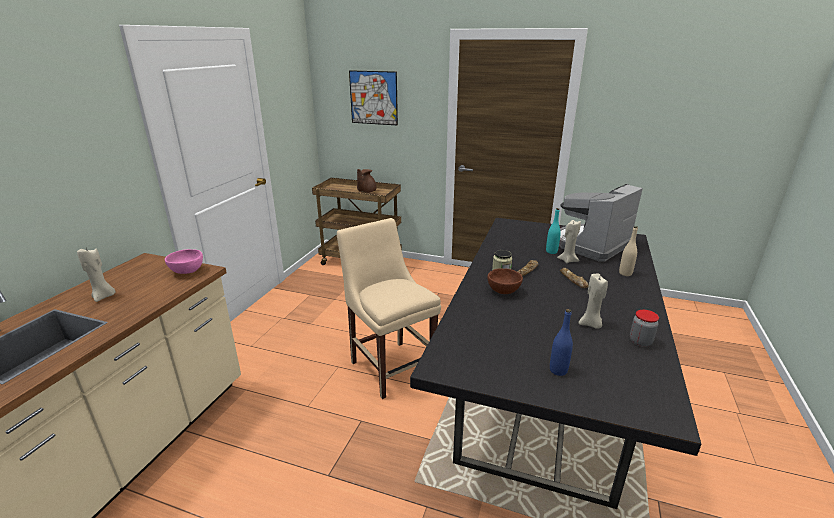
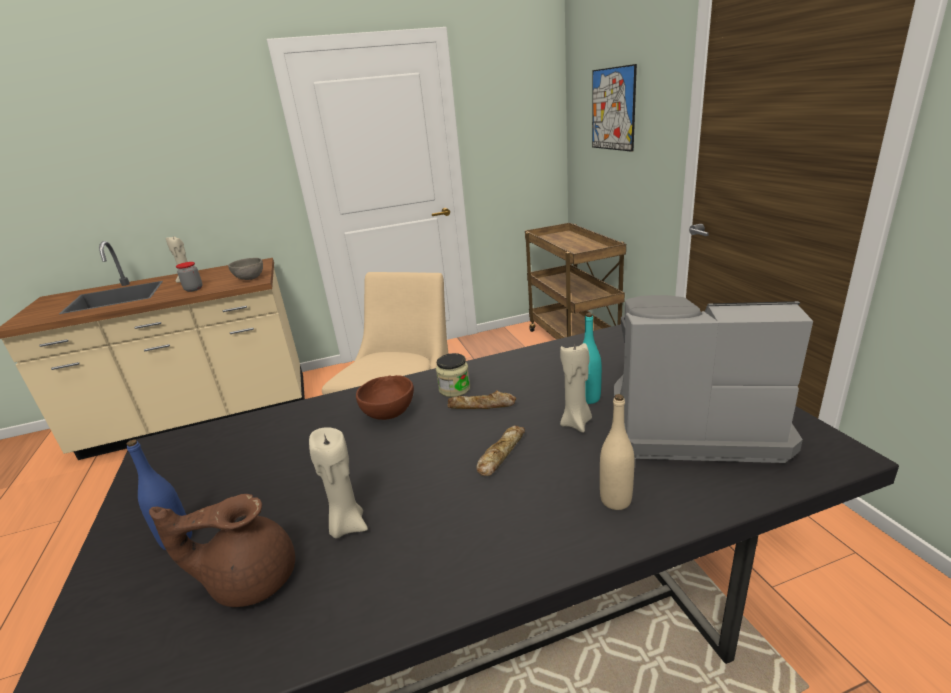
camera: 55 degrees right, 0 degrees up
(187, 272) = (249, 278): pink bowl -> grey bowl
(366, 191) = (580, 246): brown teapot -> brown teapot (251, 579)
(640, 341) = (322, 608): jar -> jar (193, 289)

